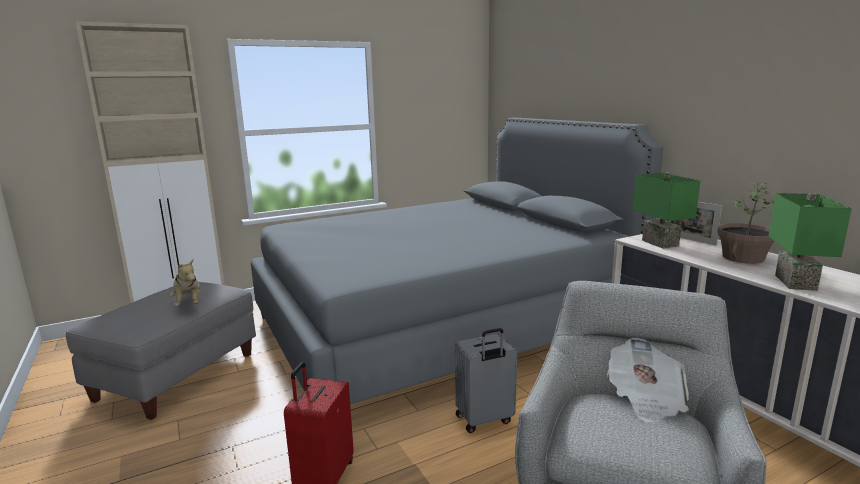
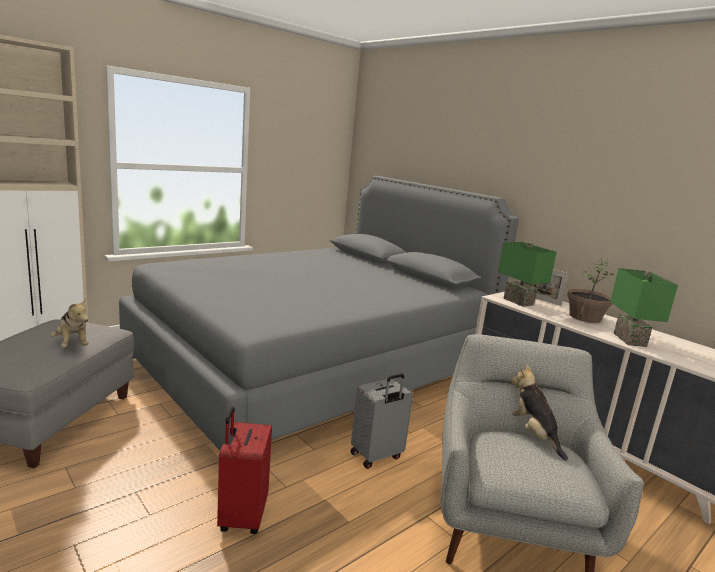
camera: 15 degrees left, 0 degrees up
(645, 398) = (533, 434): newspaper -> plush toy

